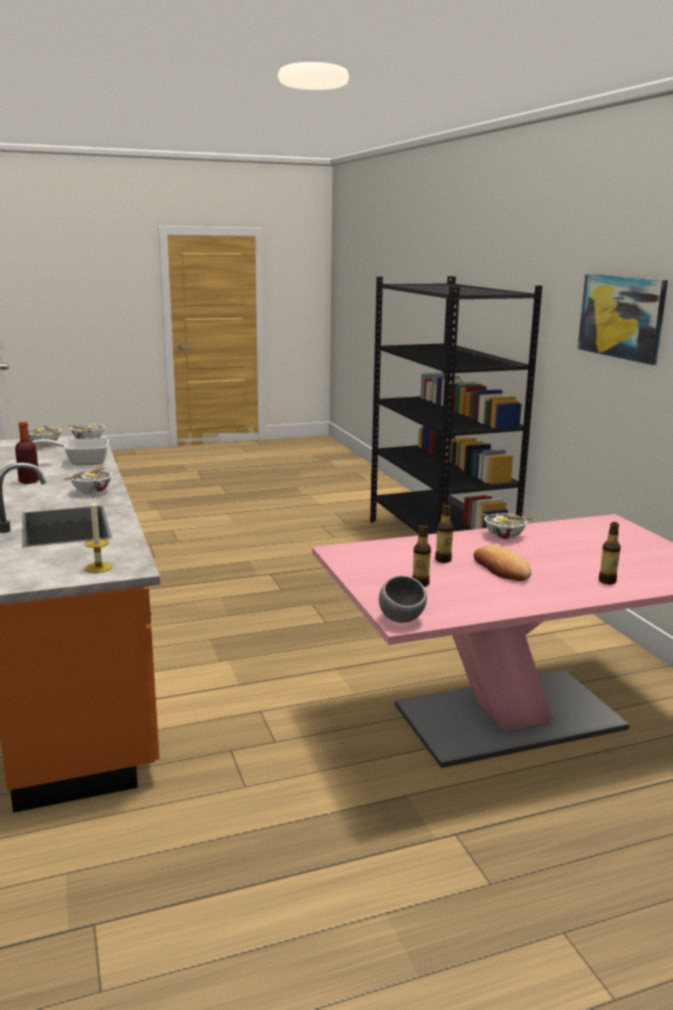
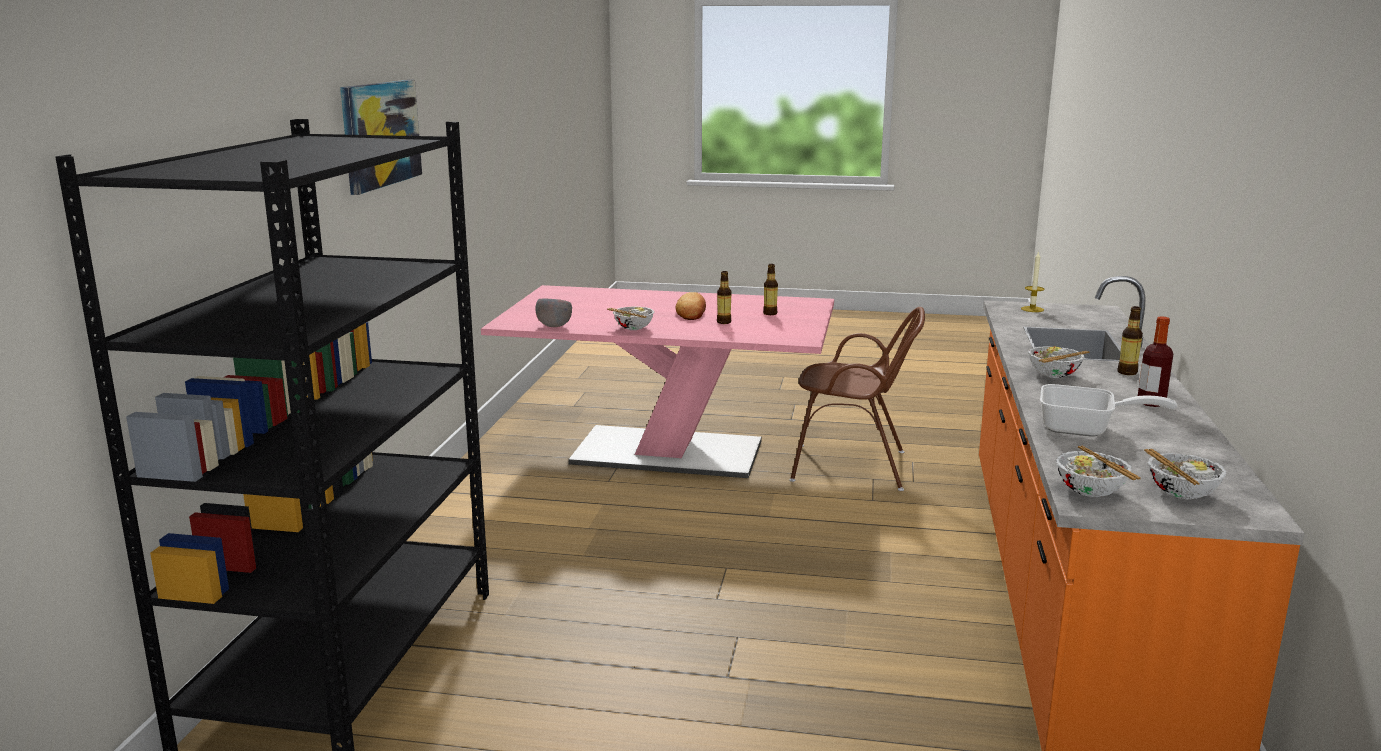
camera: 150 degrees left, 0 degrees up
(305, 755) = (854, 466): none -> brown chair
(401, 619) = (814, 302): grey bowl -> grey bowl (554, 326)
(607, 581) = (635, 297): bottle -> bottle (1127, 372)

